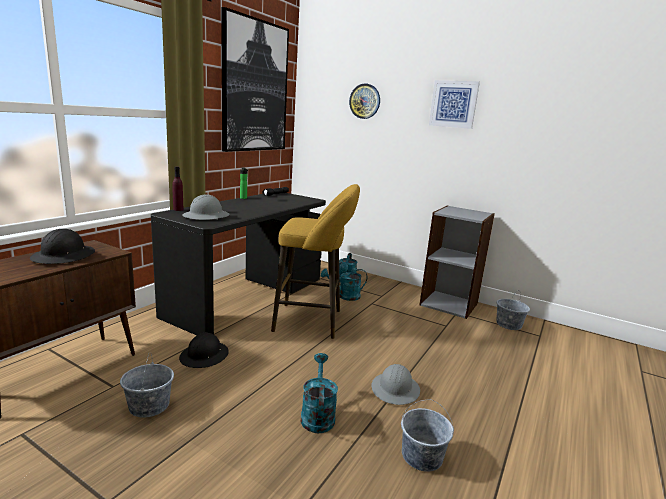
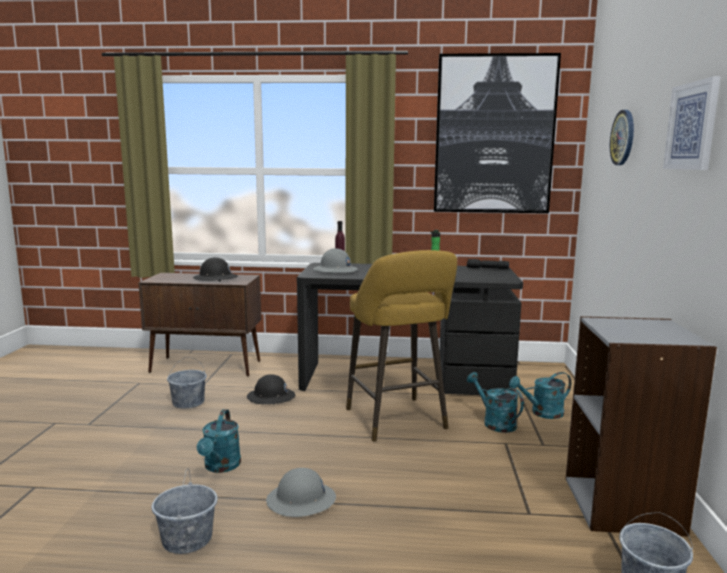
camera: 65 degrees right, 5 degrees down
(317, 414) = (220, 467): turquoise watering can -> turquoise watering can turned 120 degrees clockwise

